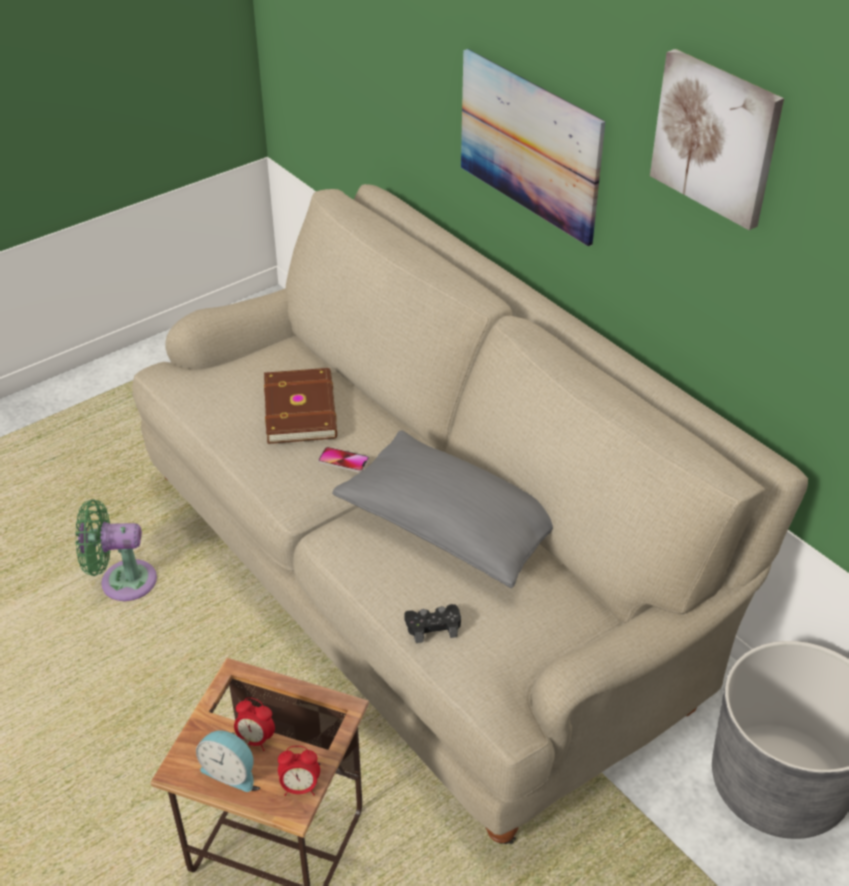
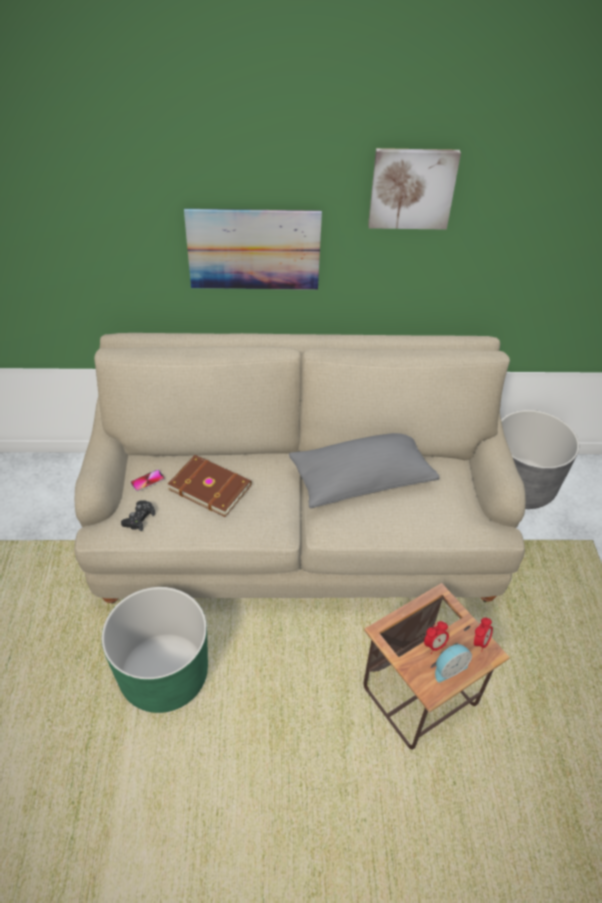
camera: 55 degrees left, 5 degrees up
(122, 581) = (164, 675): green fan -> green planter
(343, 461) = (270, 493): phone -> phone (147, 481)
(433, 626) = (425, 526): black game controller -> black game controller (139, 518)

